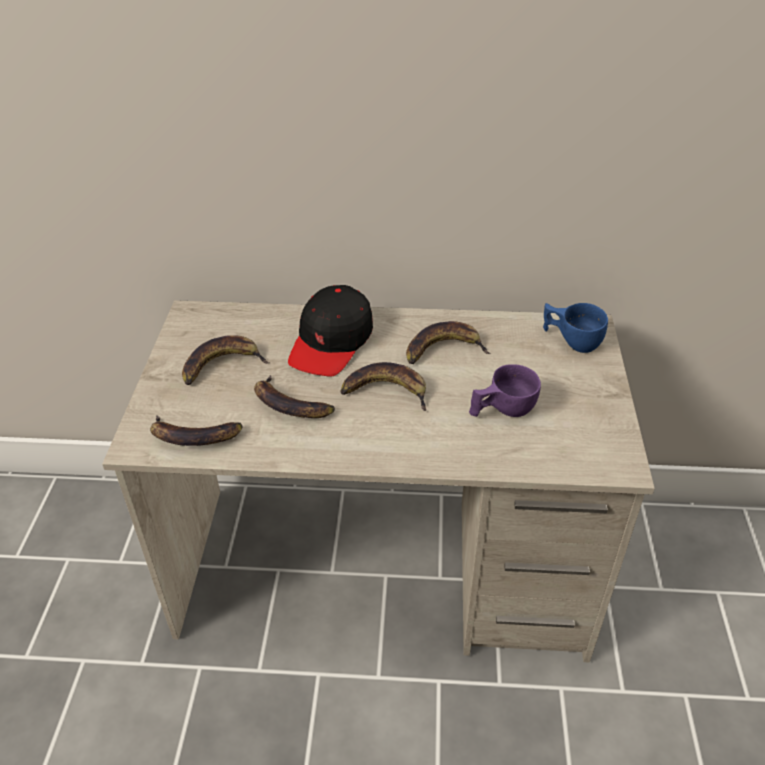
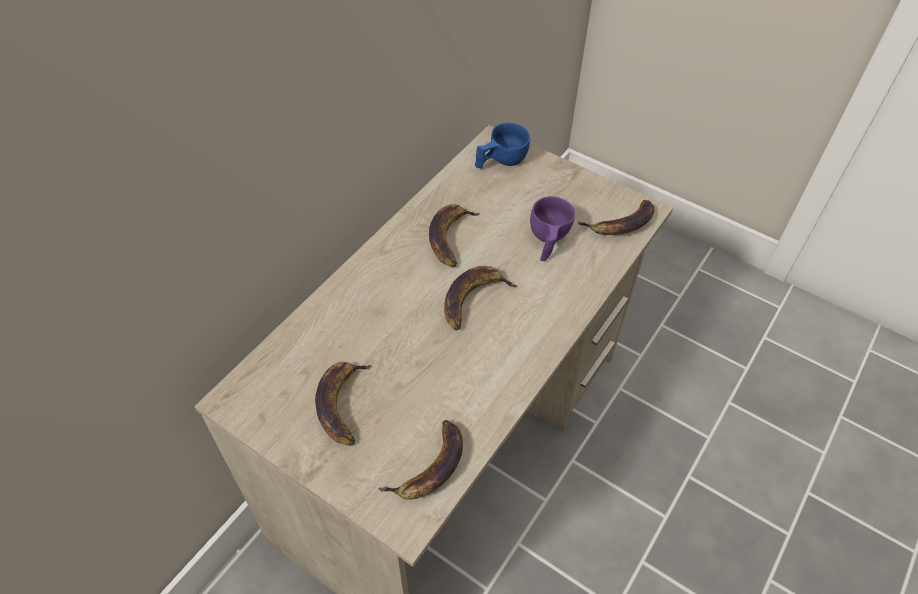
camera: 60 degrees left, 10 degrees up
(290, 405) = (441, 374): banana -> banana (621, 224)
(331, 342) = (379, 306): black cap -> none

